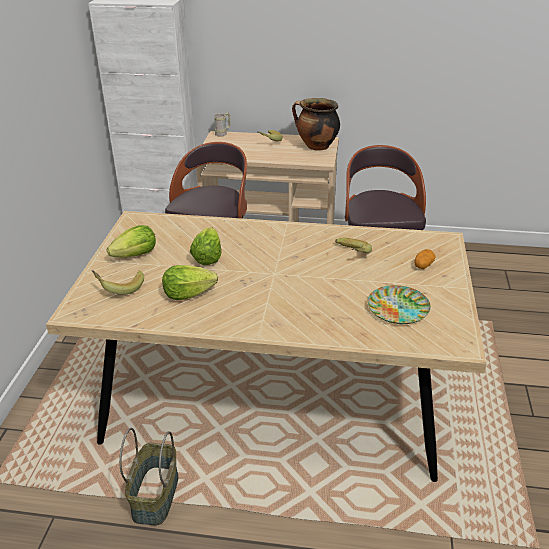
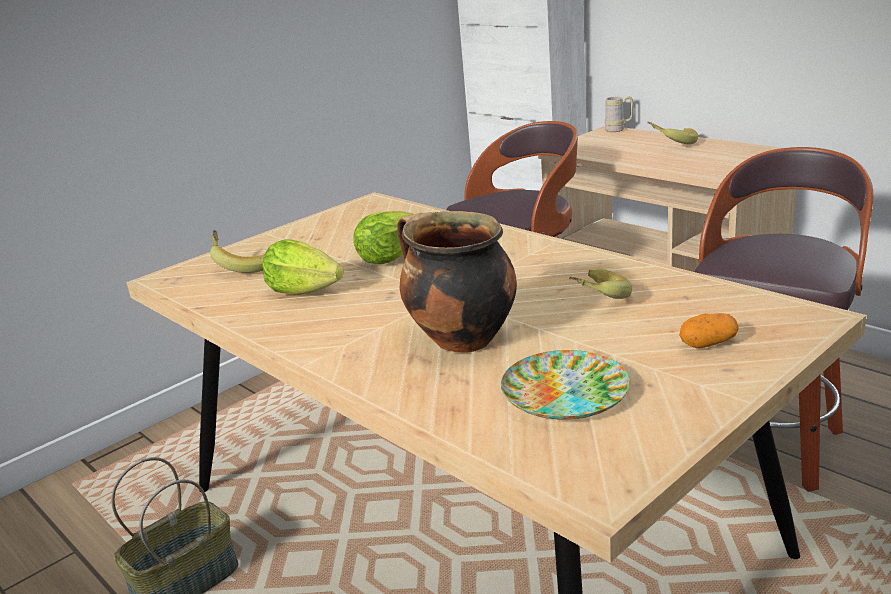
camera: 40 degrees right, 10 degrees down
(136, 255) = (314, 237): lettuce -> none
(316, 147) = (742, 157): cooking pot -> cooking pot (460, 339)

